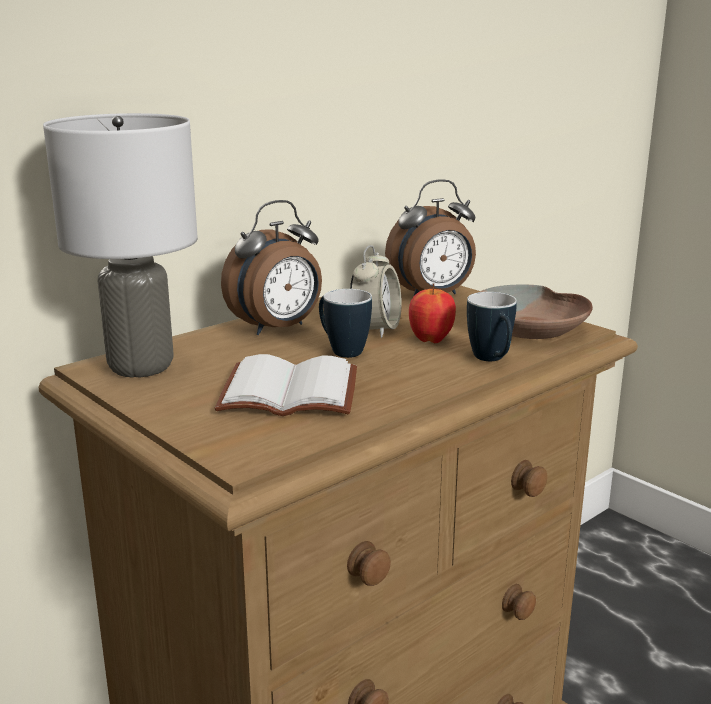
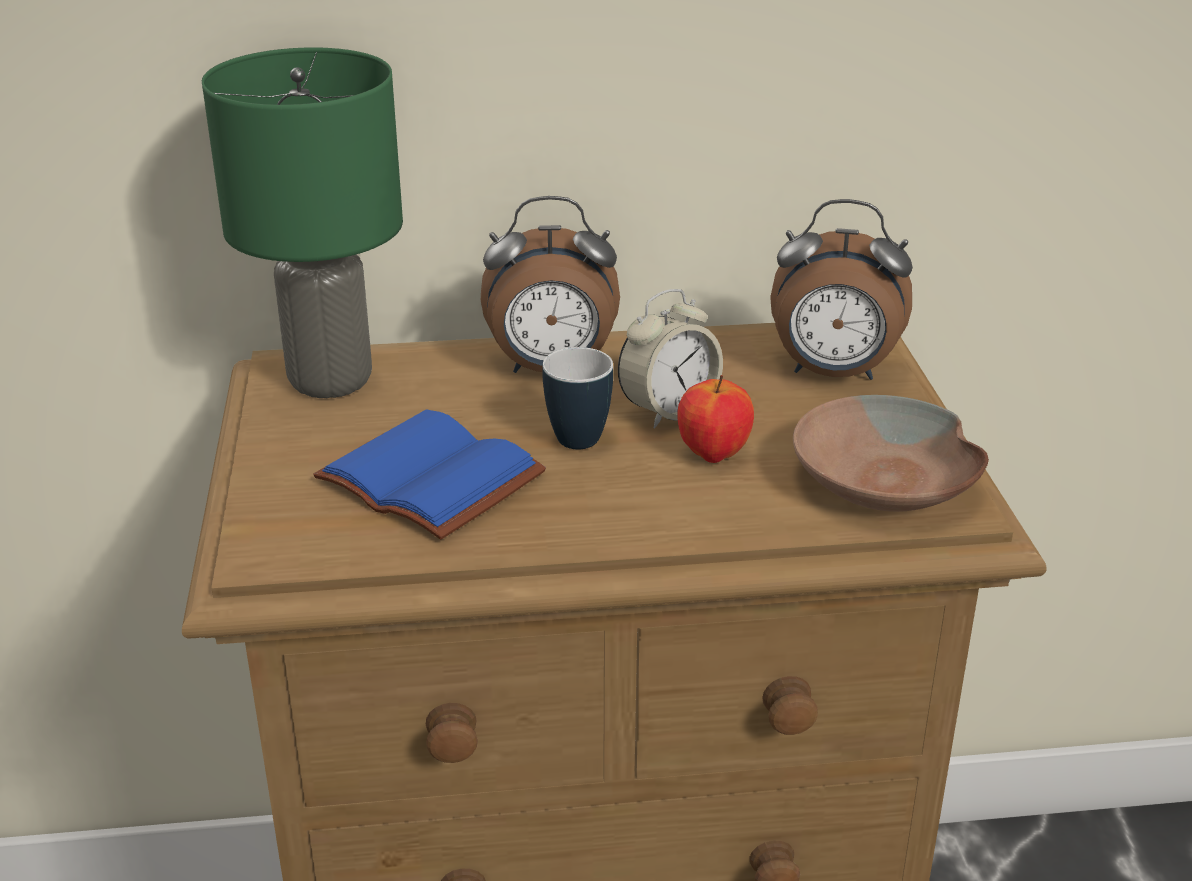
camera: 35 degrees right, 10 degrees up
(142, 366) = (335, 380): white table lamp -> green table lamp
(292, 391) = (436, 477): white book -> blue book
(492, 360) = (743, 520): mug -> none

